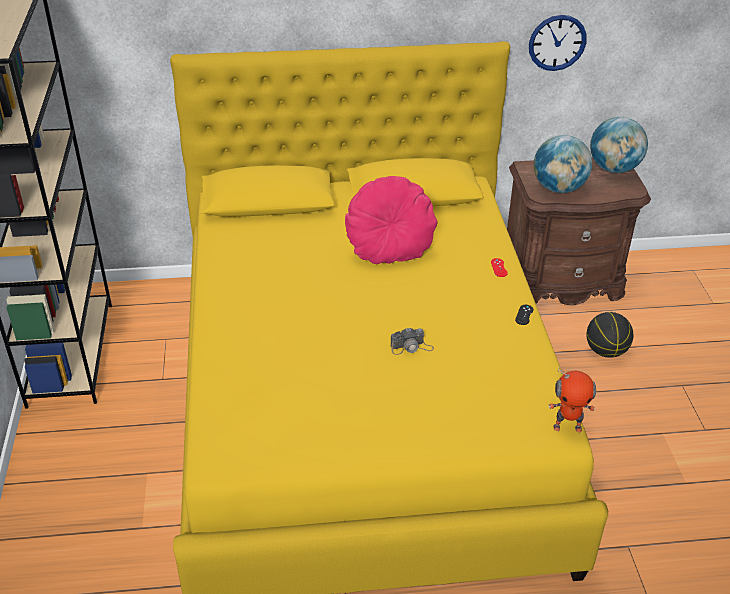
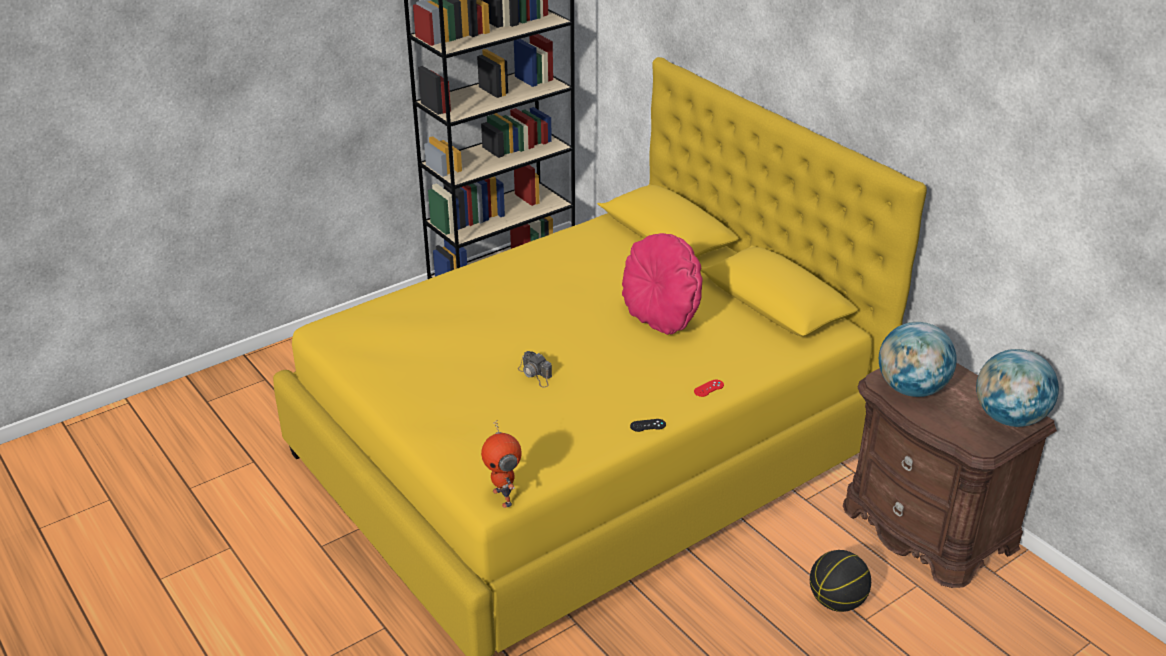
camera: 60 degrees right, 5 degrees down
(557, 42) = (991, 218): wall clock -> none

